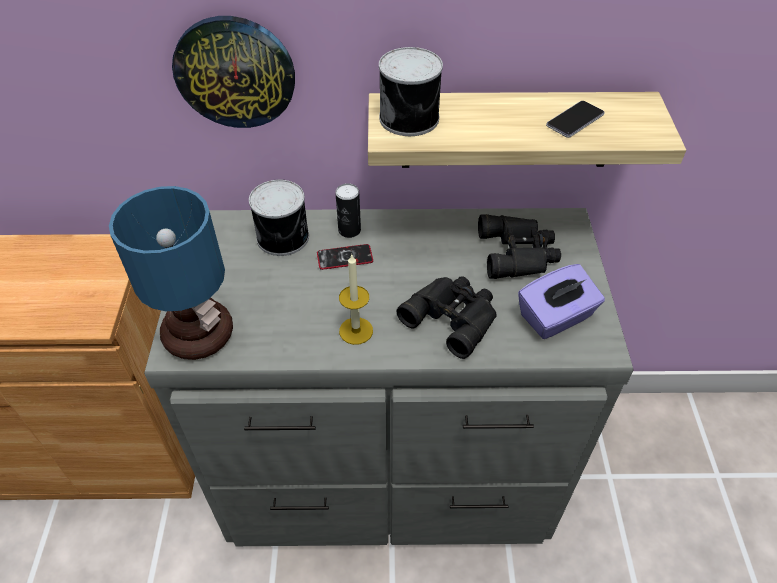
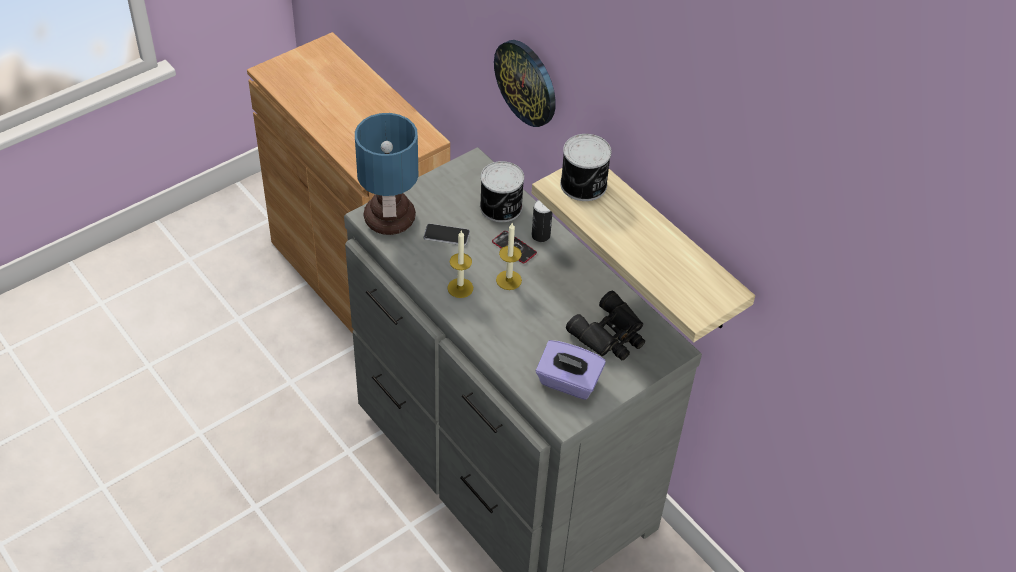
camera: 50 degrees right, 0 degrees up
(382, 286) = (508, 280): none -> candle
(453, 316) = (517, 329): black binoculars -> none
(575, 120) = (668, 264): phone -> phone (446, 235)

